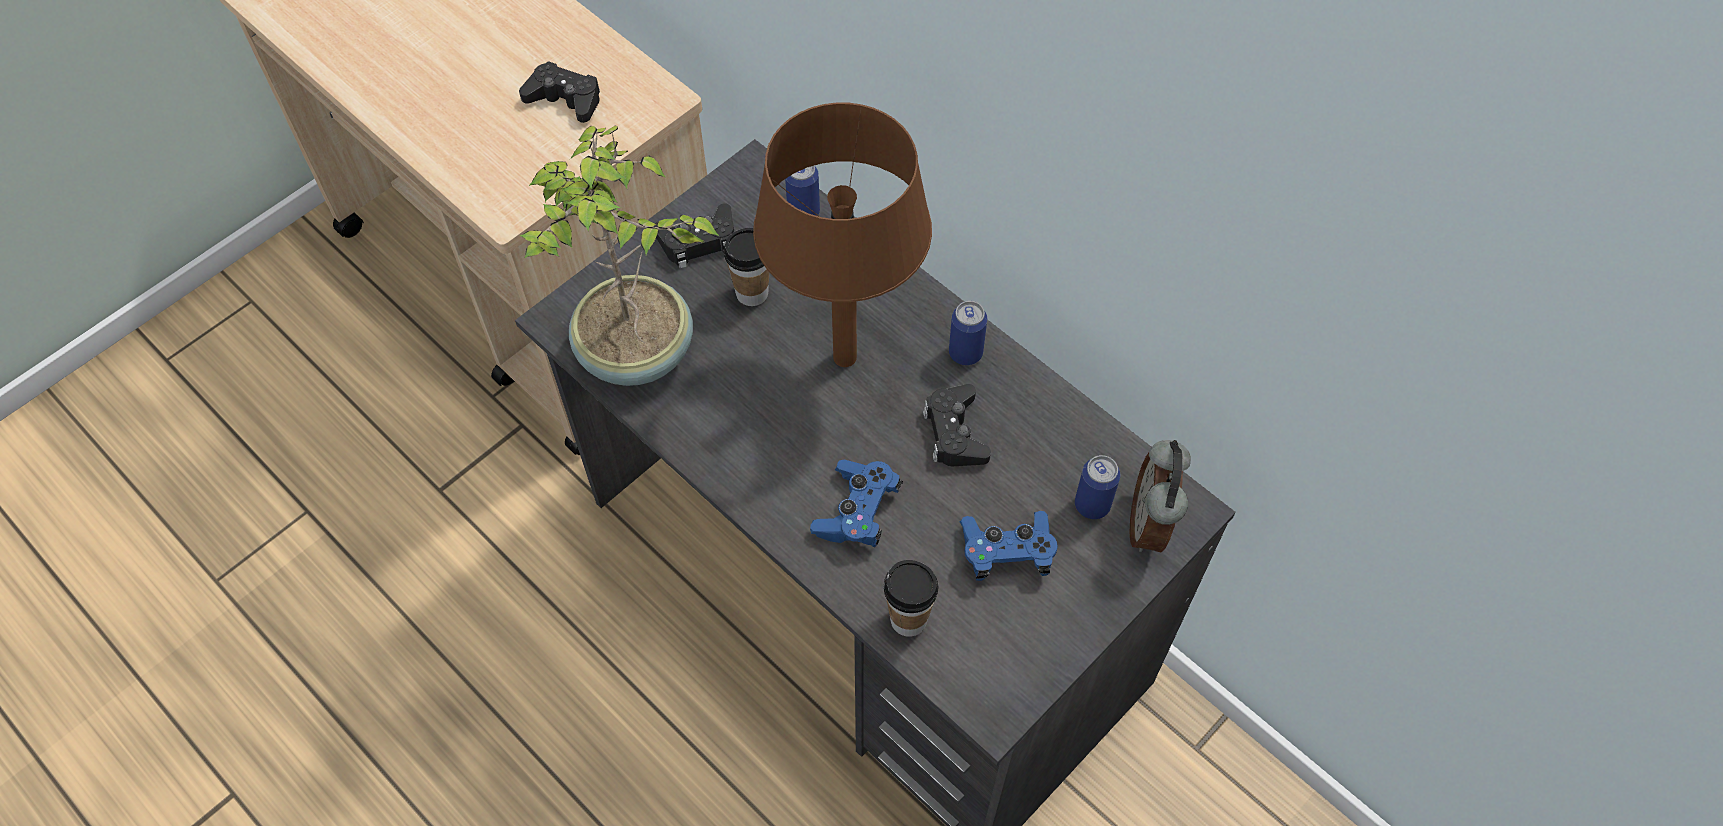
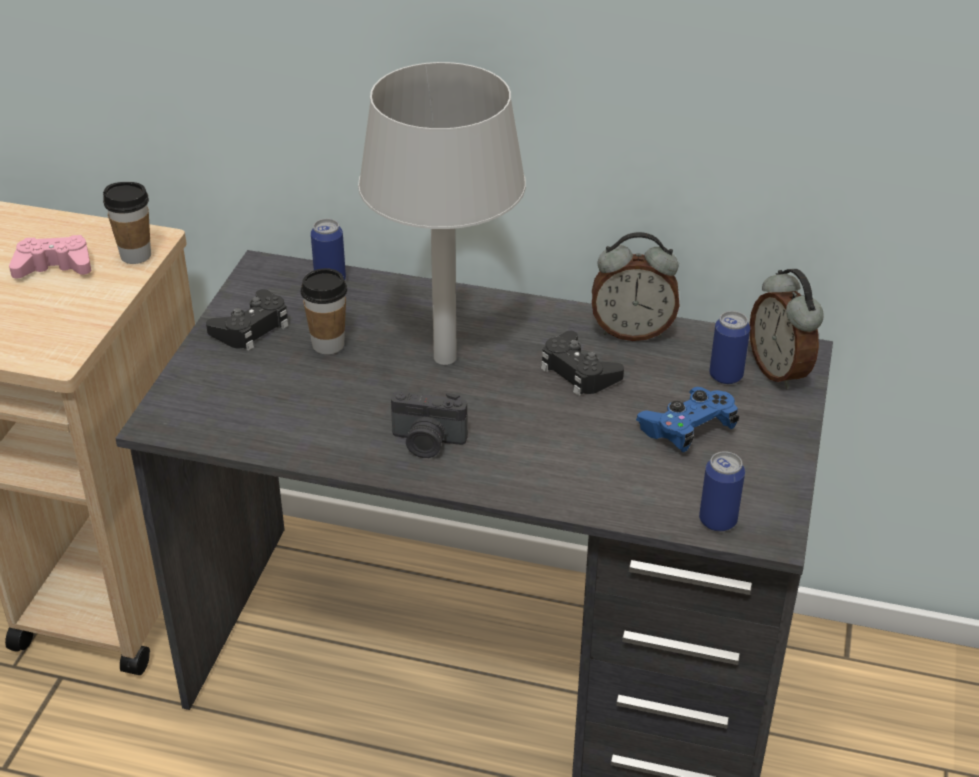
camera: 30 degrees left, 20 degrees down
(565, 99) = (54, 266): black game controller -> pink game controller
(636, 354) = (255, 420): potted plant -> none
(763, 452) = (427, 443): none -> camera
(846, 357) = (447, 357): brown table lamp -> grey table lamp
(857, 512) = (543, 451): blue game controller -> none
(908, 619) = (648, 503): cup -> cup (135, 255)
(965, 353) = (543, 321): can -> can (717, 521)
(1041, 406) = (632, 331): none -> alarm clock

